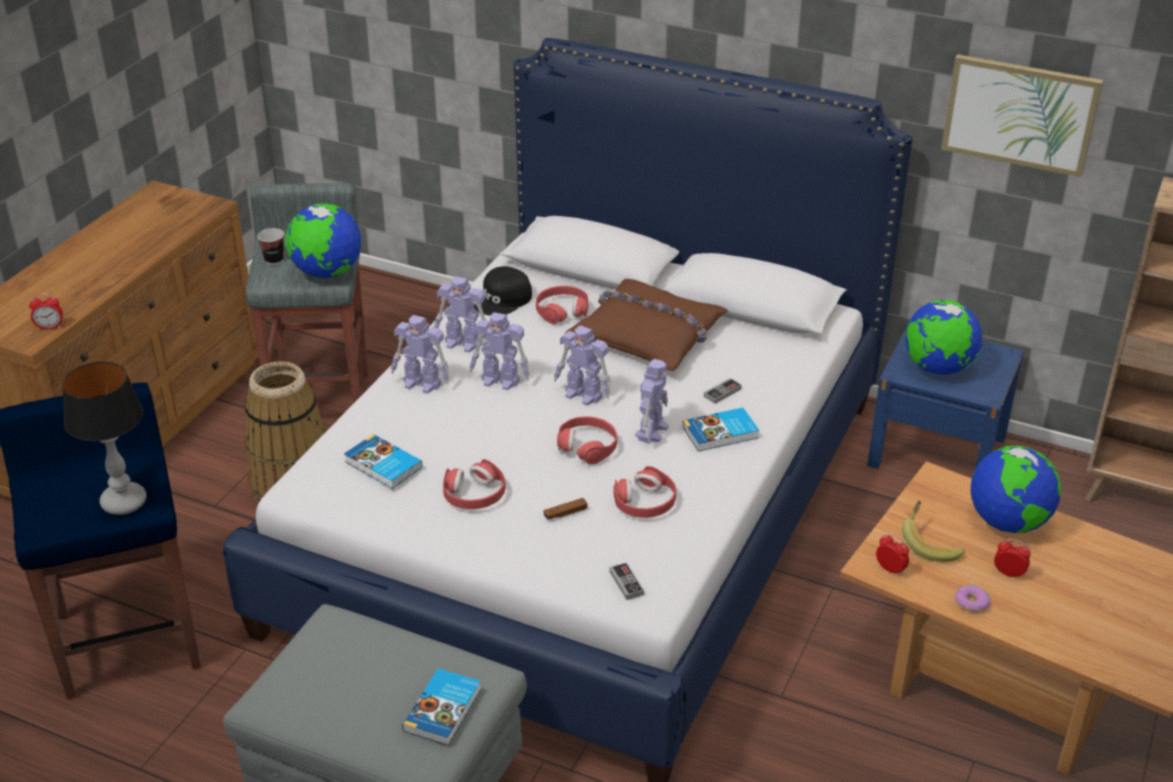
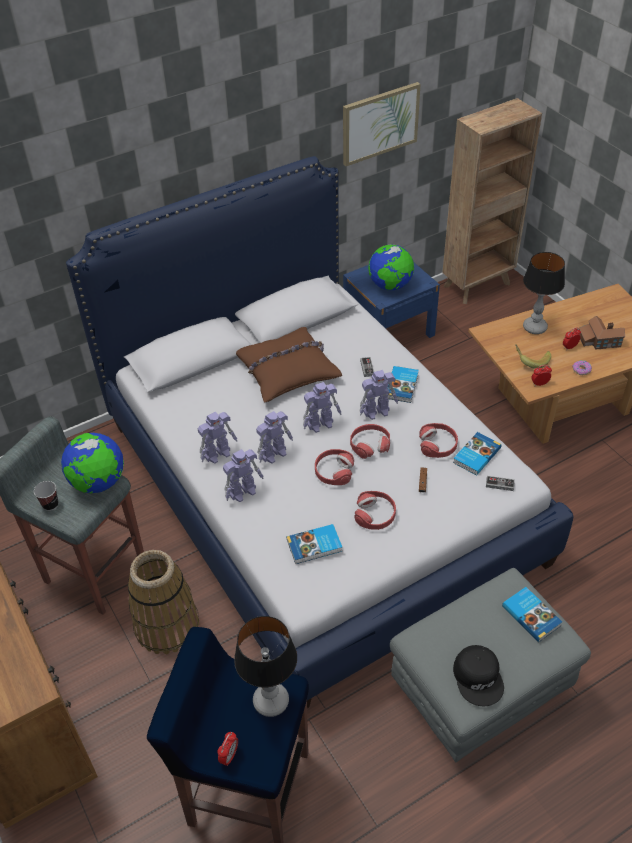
camera: 55 degrees left, 10 degrees up
(50, 327) = (29, 671): alarm clock -> alarm clock (229, 756)
(502, 299) = (188, 415): black cap -> black cap (479, 677)
(562, 311) = (227, 394): red headphones -> red headphones (334, 471)
(652, 430) = (377, 411): toy robot -> toy robot turned 105 degrees clockwise
(659, 542) = (475, 455): none -> book
(1008, 522) = (534, 327): globe -> table lamp
(1063, 600) = (599, 340): none -> toy house

